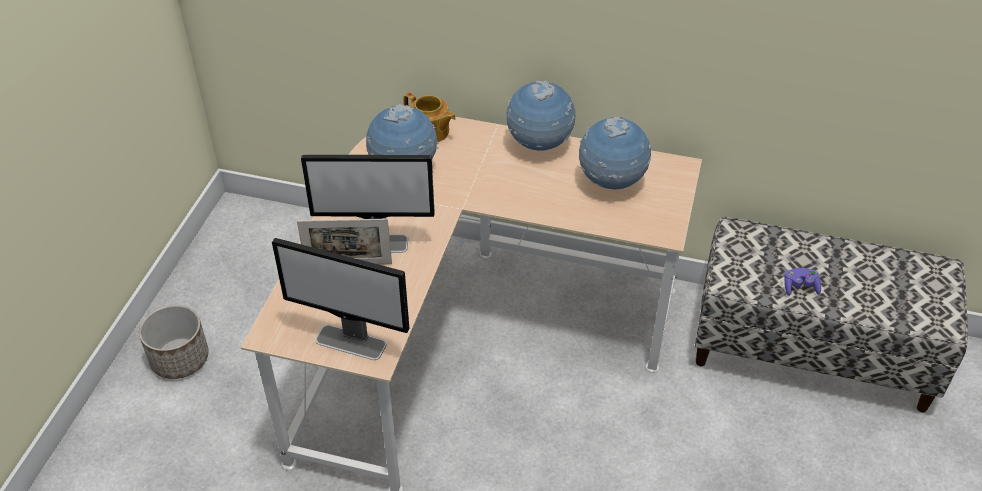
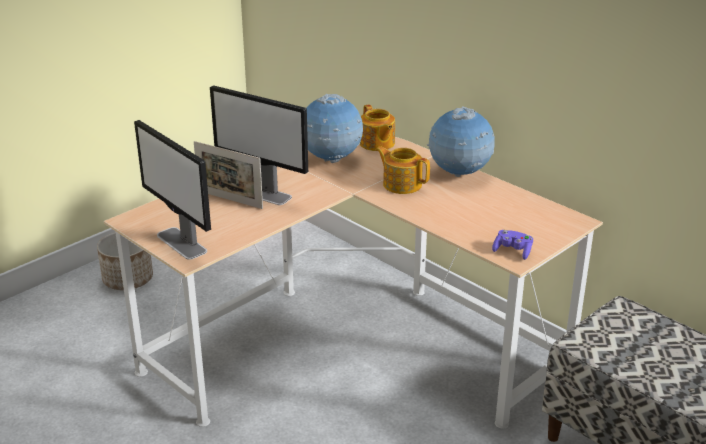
camera: 30 degrees right, 15 degrees down
(497, 178) = (401, 184): none -> teapot
(611, 183) = (498, 214): globe -> none
(800, 287) = (654, 370): purple game controller -> purple game controller (512, 251)

